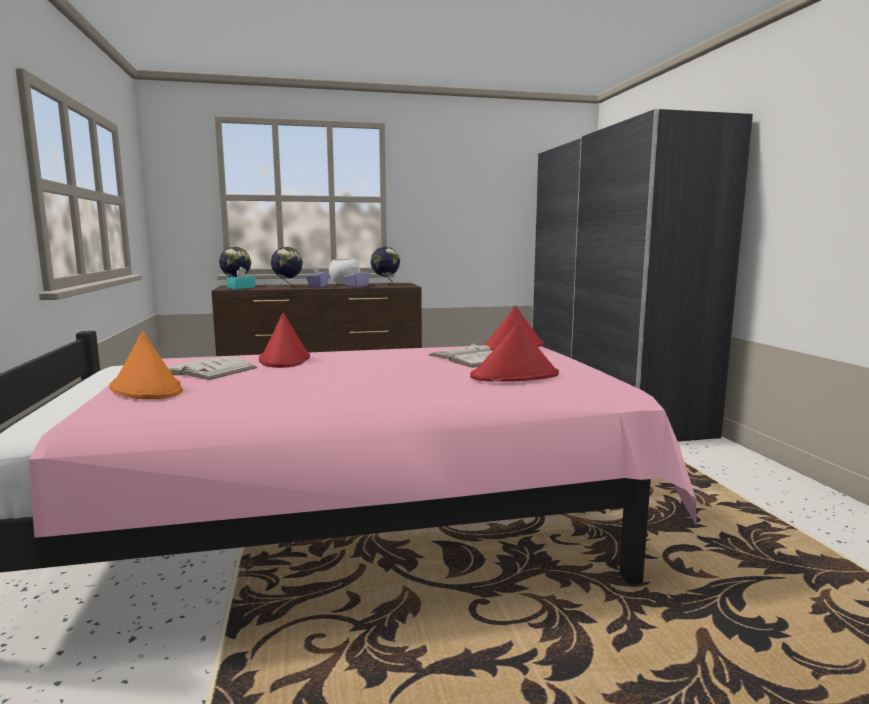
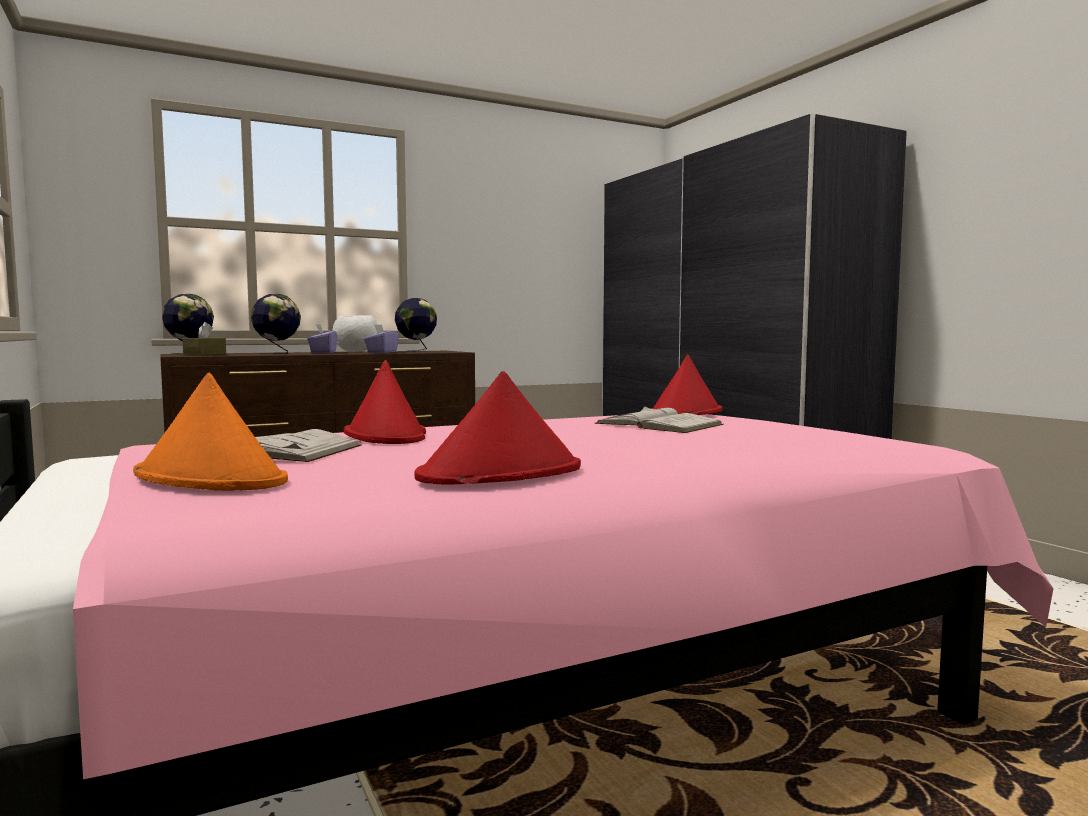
camera: 15 degrees left, 5 degrees down
(241, 288) = (205, 354): turquoise tissue box -> brown tissue box
(515, 376) = (764, 439): red hat -> red hat (502, 474)

